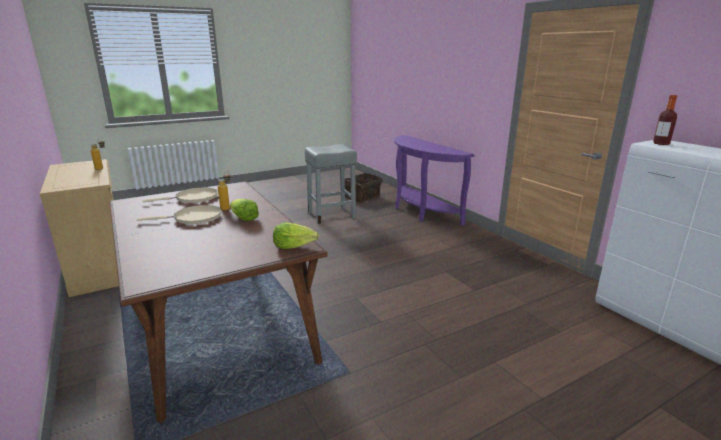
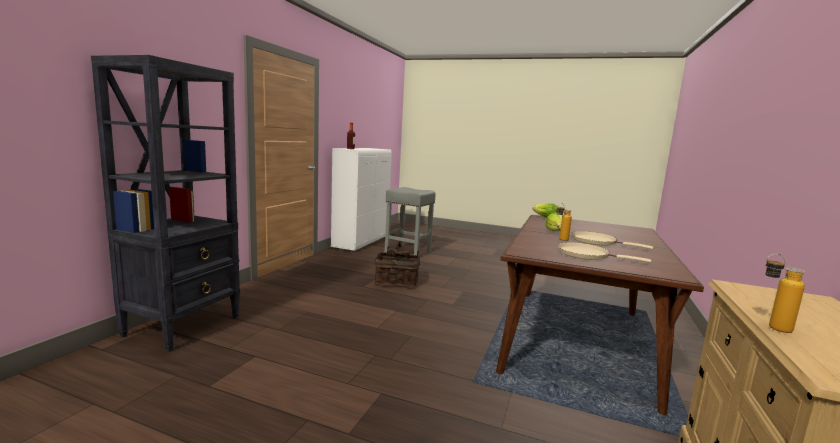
camera: 130 degrees left, 10 degrees down
(332, 215) = (251, 392): grey stool -> grey stool (407, 252)
(362, 197) = (92, 402): basket -> basket (397, 281)
(420, 211) = (184, 326): purple console table -> black bookcase

